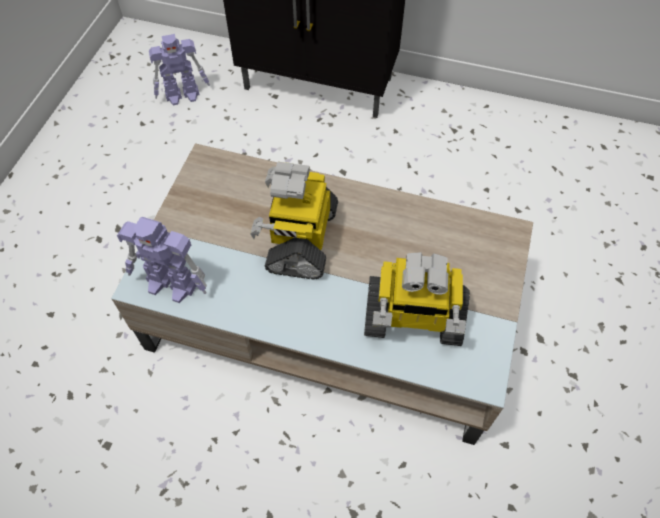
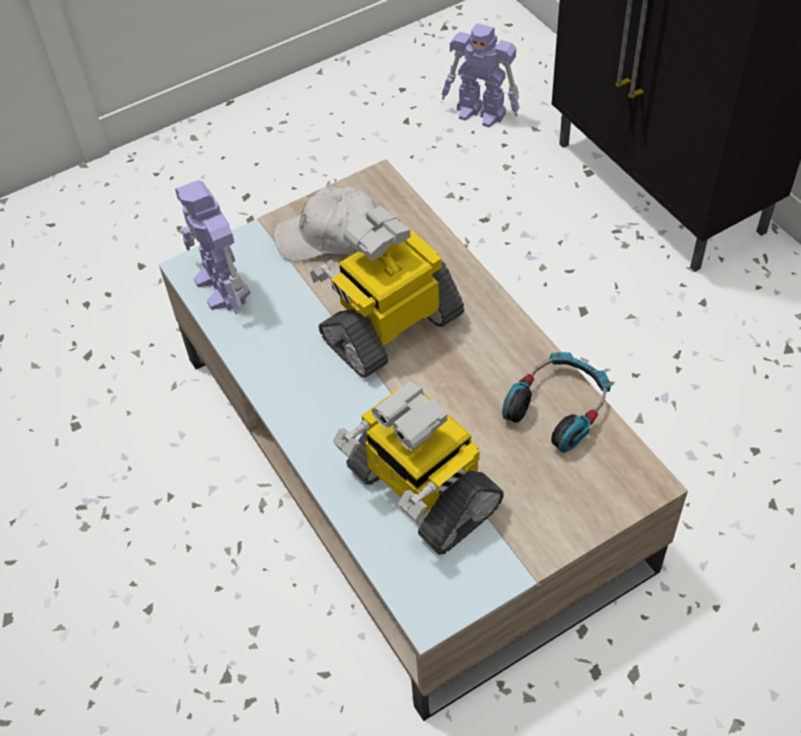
camera: 45 degrees right, 5 degrees down
(208, 209) = (329, 236): none -> white cap
(433, 222) = (558, 408): none -> headphones

